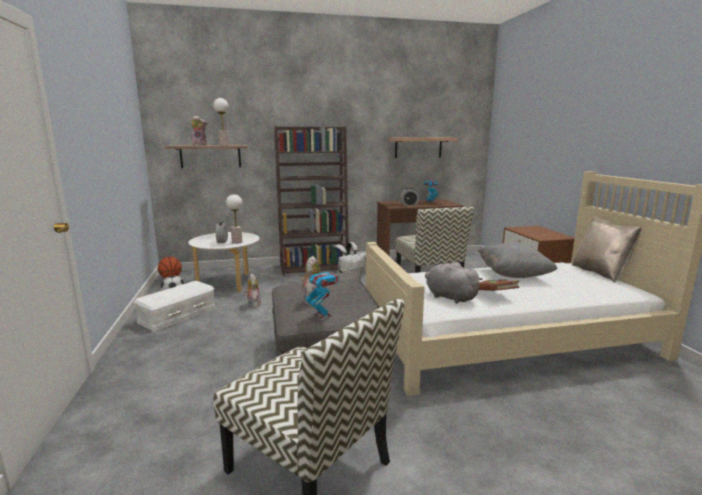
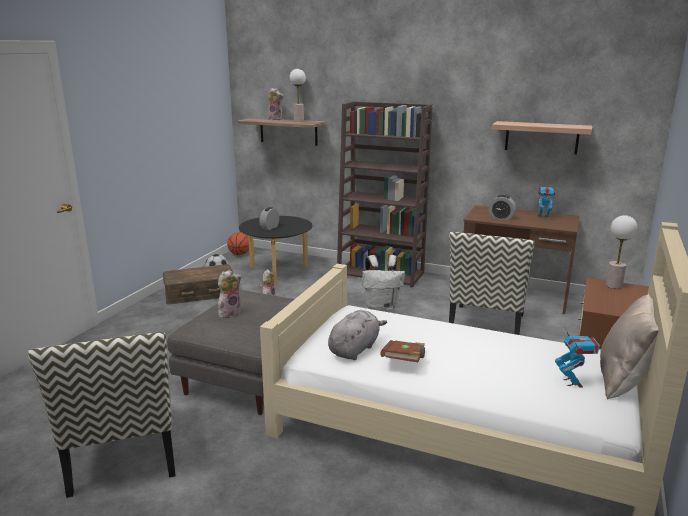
camera: 35 degrees right, 5 degrees up
(177, 314) = (200, 293): white storage box -> brown storage box
(228, 283) = (277, 271): white coffee table -> black coffee table
(237, 242) = (279, 231): table lamp -> table lamp (613, 286)
(323, 314) = (213, 330): toy robot -> toy robot (573, 382)
(449, 297) = (355, 349): grey plush toy -> grey plush toy turned 45 degrees clockwise
(513, 275) = (486, 346): grey pillow -> none

